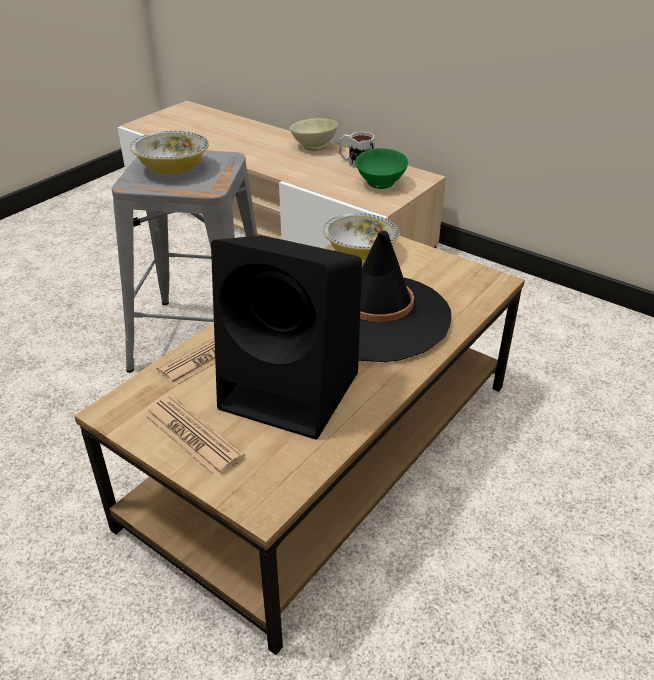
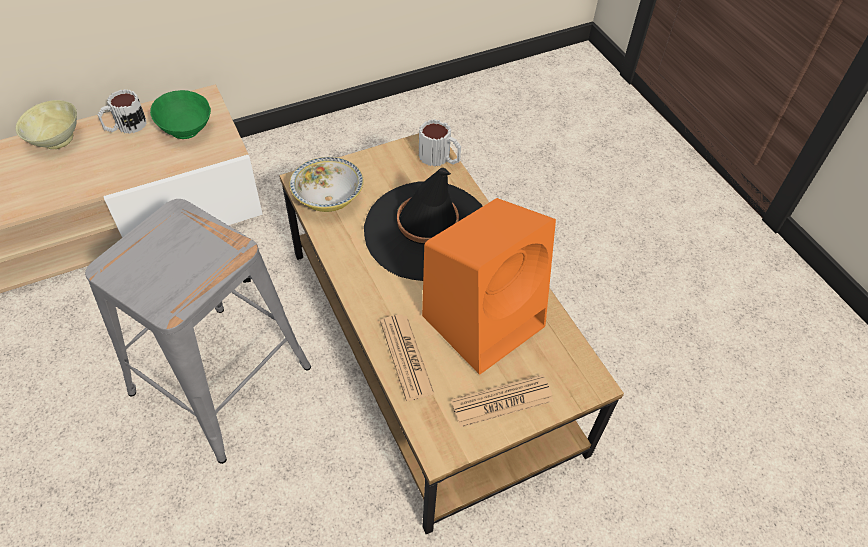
camera: 65 degrees left, 15 degrees up
(172, 169) = (162, 264): bowl -> none
(293, 391) = (485, 319): black speaker -> orange speaker
(483, 294) = (440, 158): none -> mug

